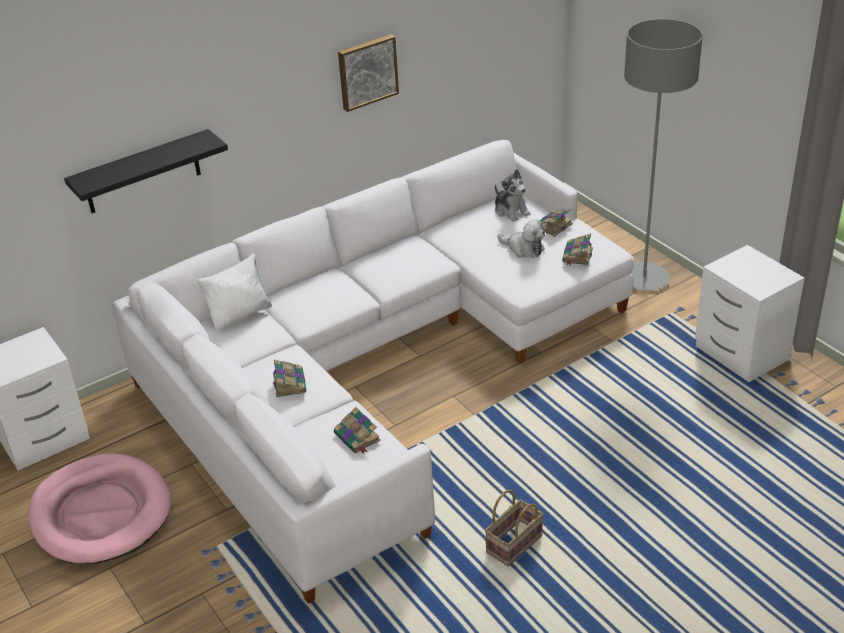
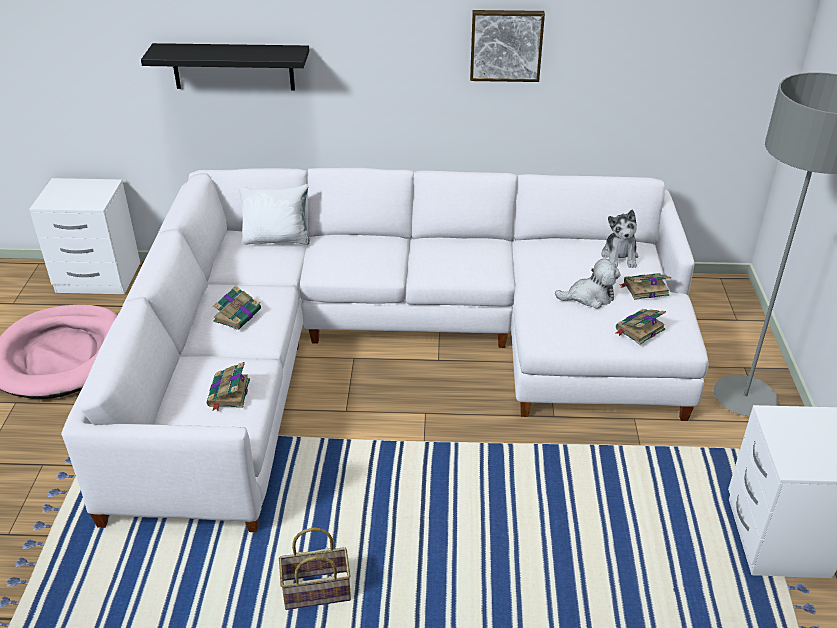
camera: 35 degrees right, 0 degrees up
(524, 249) = (589, 297): plush toy -> plush toy turned 75 degrees counterclockwise

